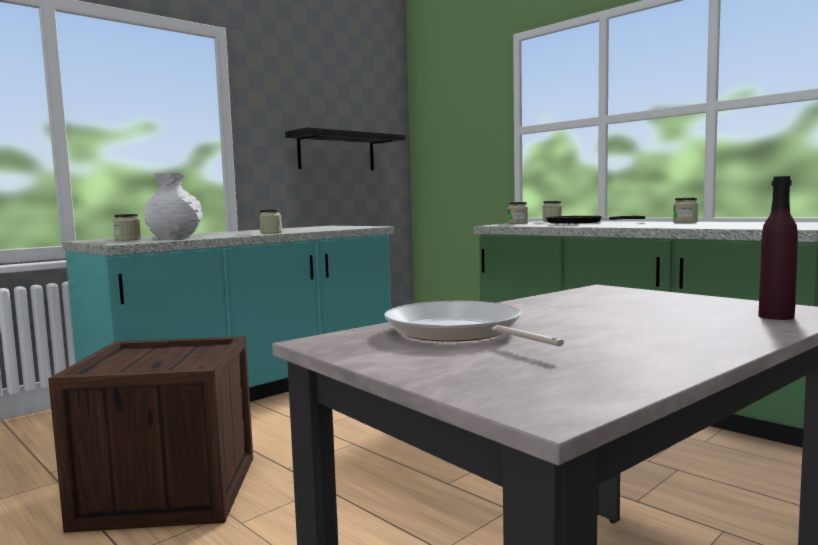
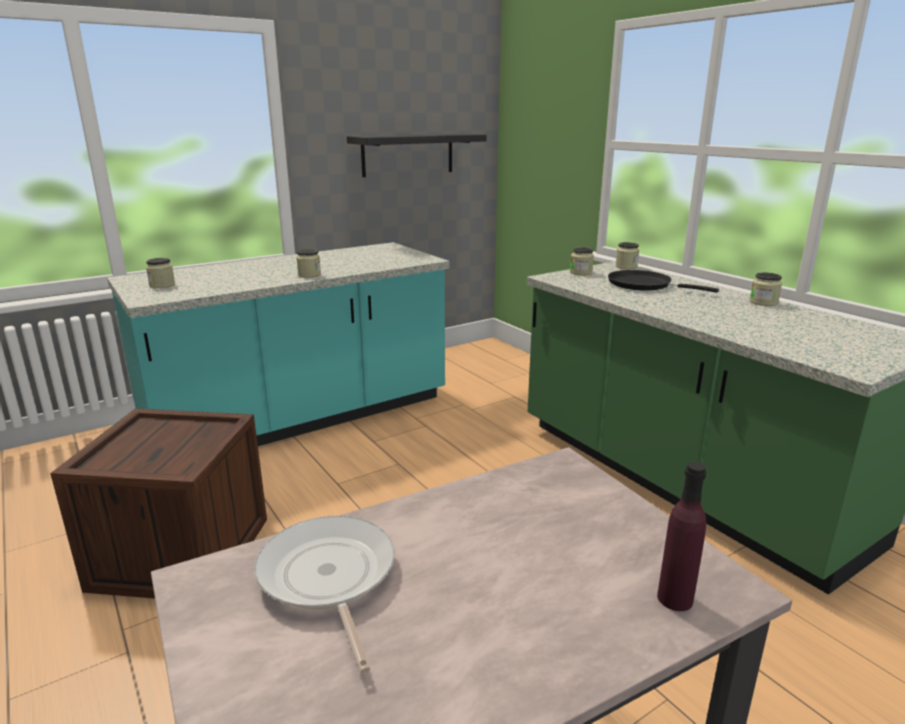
camera: 10 degrees right, 15 degrees up
(176, 238) = (207, 286): white vase -> none

